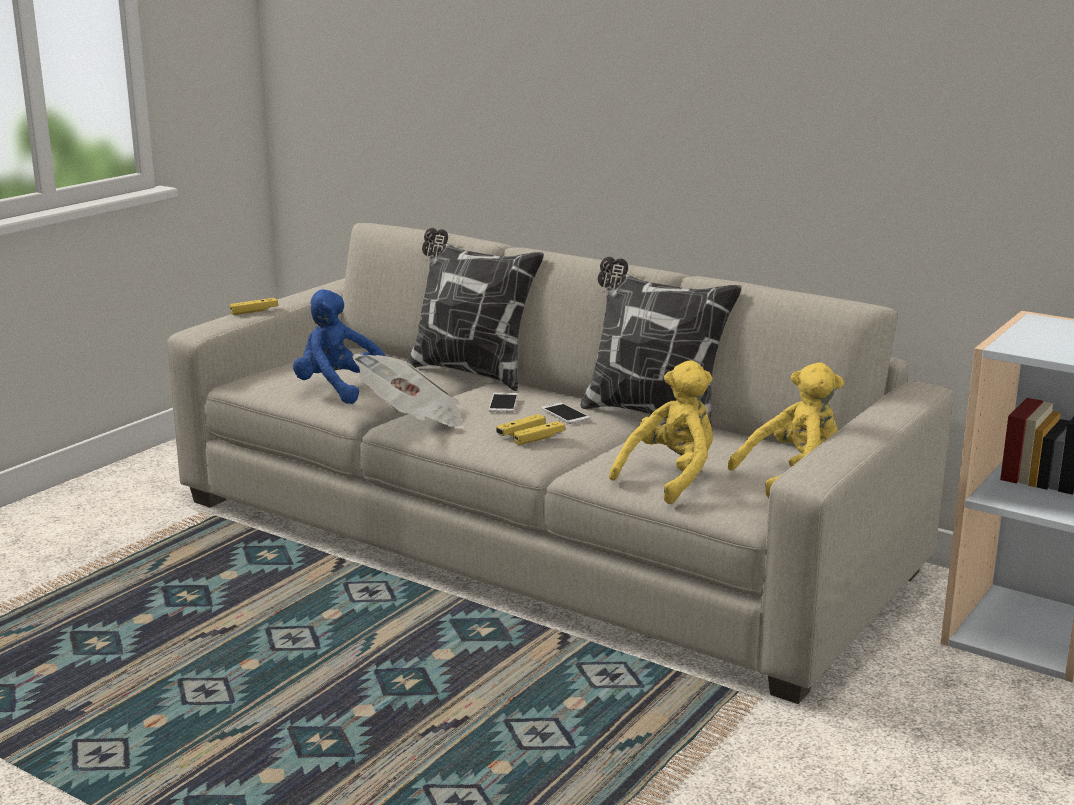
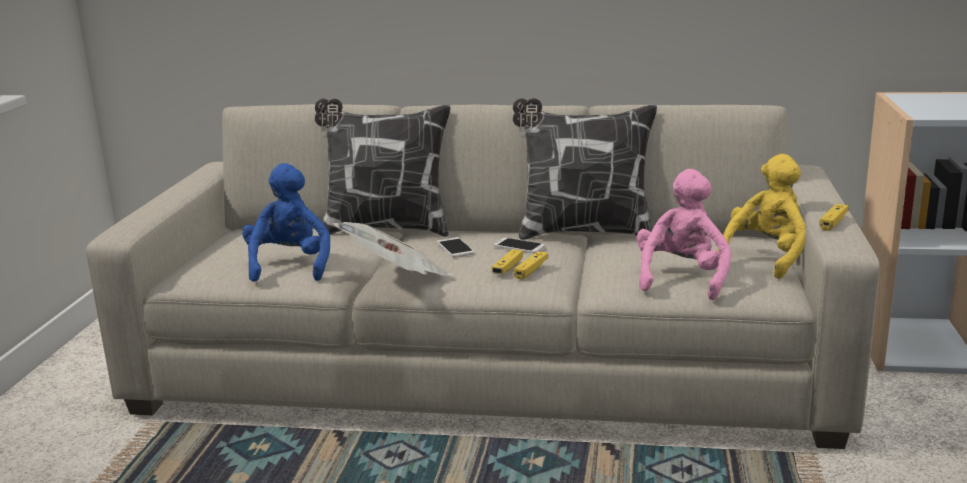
camera: 25 degrees left, 0 degrees up
(254, 311) = (155, 207): yellow game controller -> yellow game controller (833, 222)
(339, 390) = (289, 266): blue plush toy -> blue plush toy turned 75 degrees clockwise
(671, 478) = (682, 278): yellow plush toy -> pink plush toy

